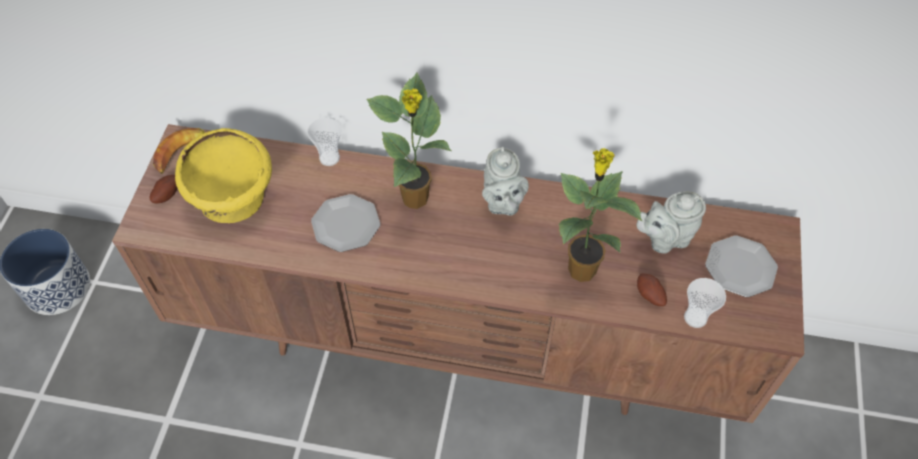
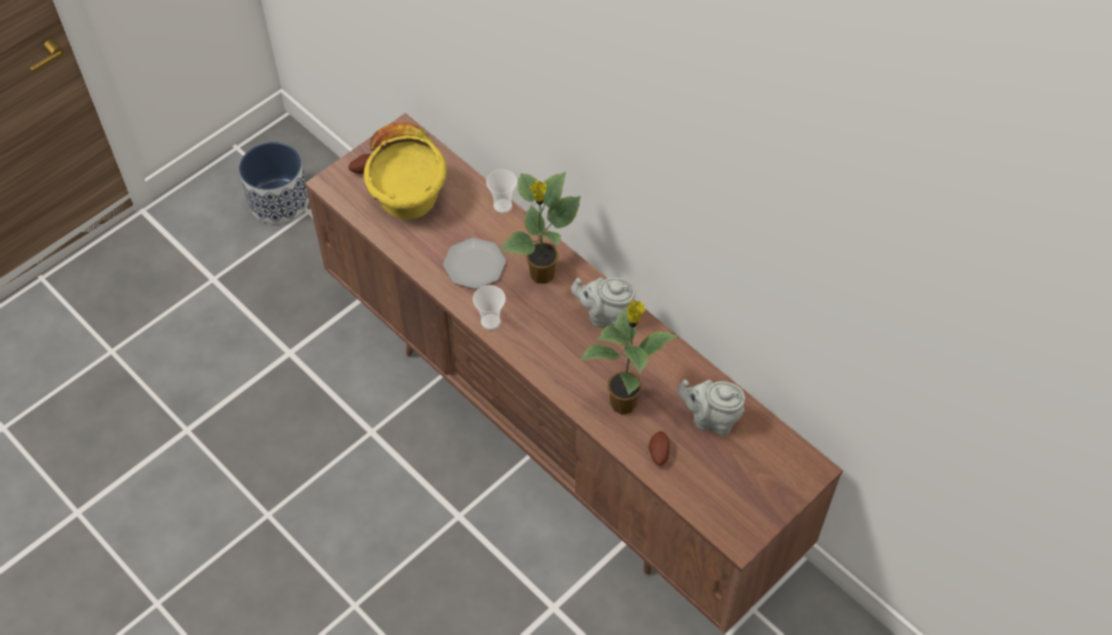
camera: 35 degrees right, 0 degrees up
(502, 203) = (606, 316): grey teapot -> grey teapot turned 75 degrees clockwise
(695, 318) = (679, 490): cup -> cup (490, 321)
(739, 268) = (751, 477): plate -> none

